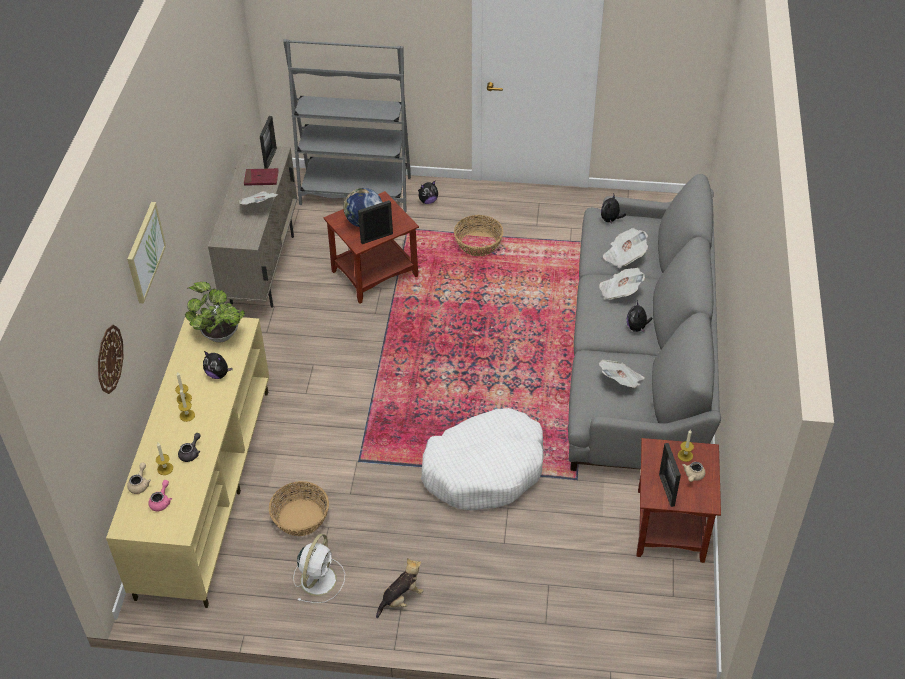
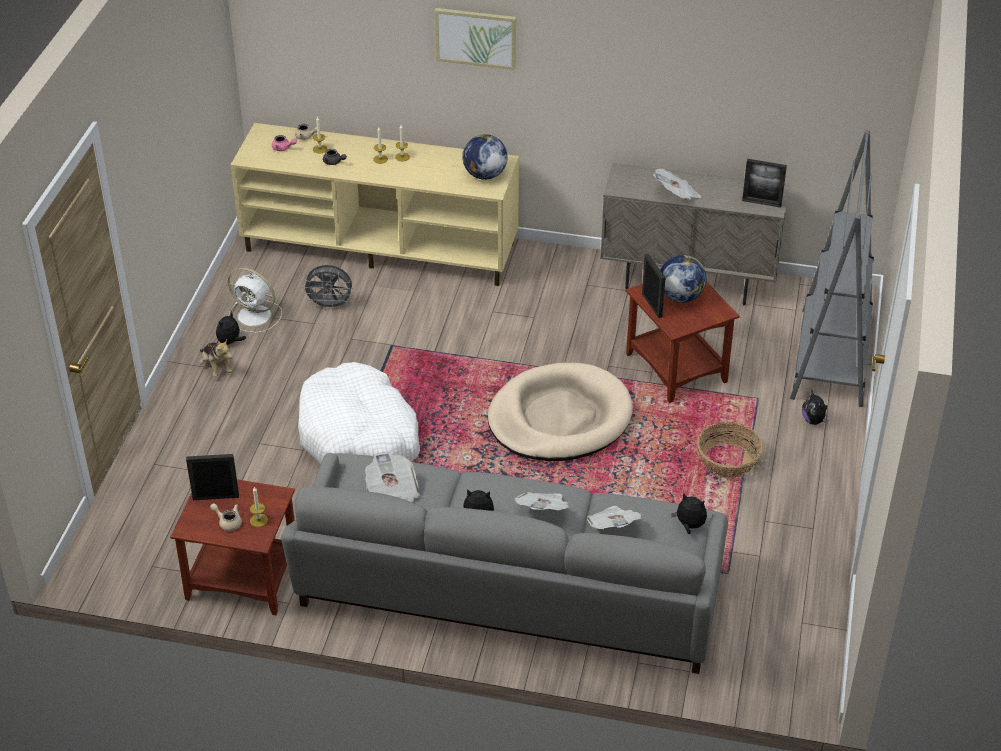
camera: 95 degrees right, 5 degrees down
(109, 359) = (354, 36): wall clock -> none
(218, 374) = (429, 175): plush toy -> plush toy (230, 342)
(219, 334) = (484, 175): potted plant -> globe
(261, 178) = (724, 196): red book -> none
(300, 517) = (330, 305): basket -> grey fan
(443, 339) = (559, 418): none -> beige dog bed

